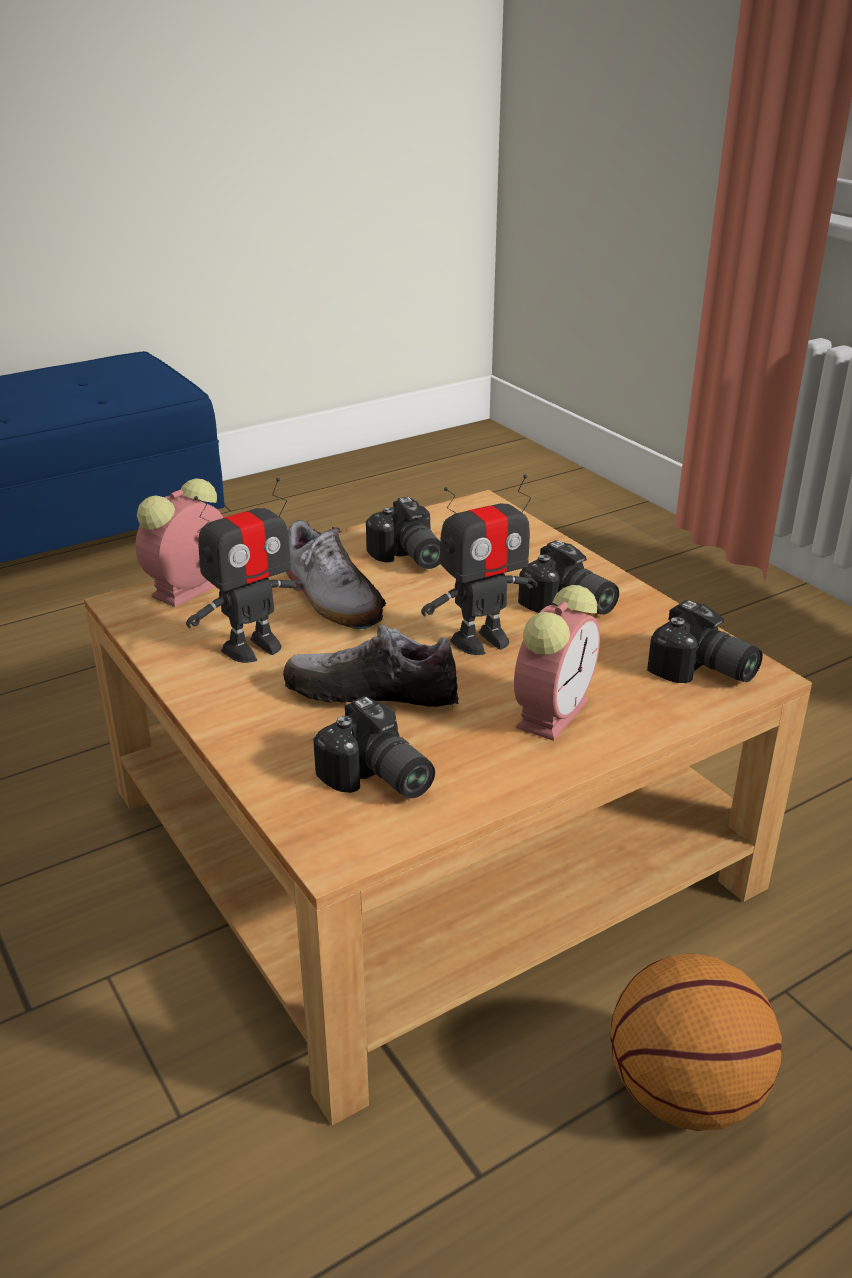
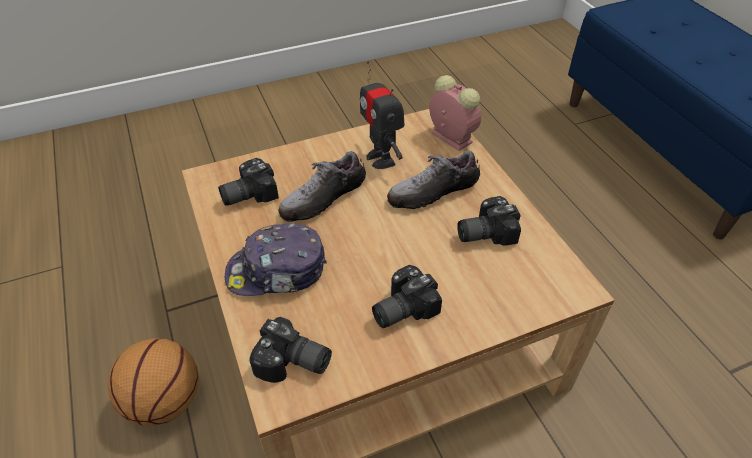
camera: 100 degrees right, 15 degrees up
(371, 692) = (322, 199): shoe -> shoe turned 150 degrees counterclockwise
(480, 640) = (365, 252): toy robot -> none
(553, 711) = (277, 271): alarm clock -> cap
(702, 672) = (293, 364): camera -> camera turned 120 degrees counterclockwise

